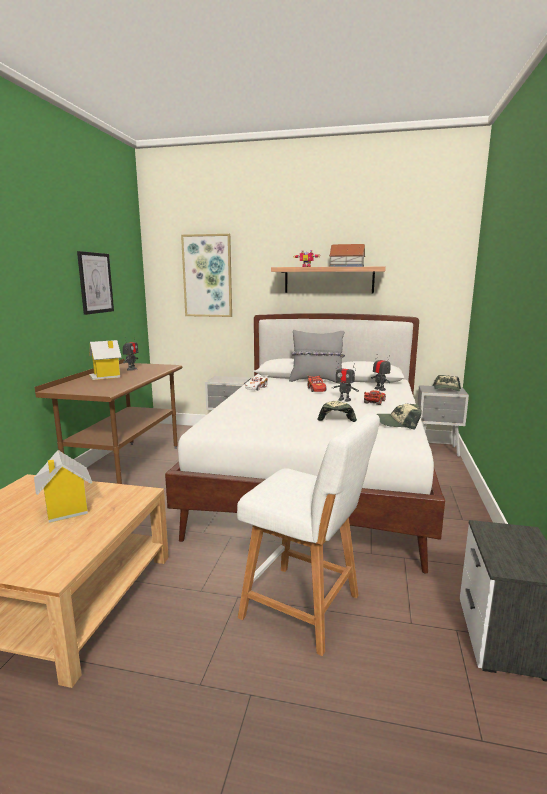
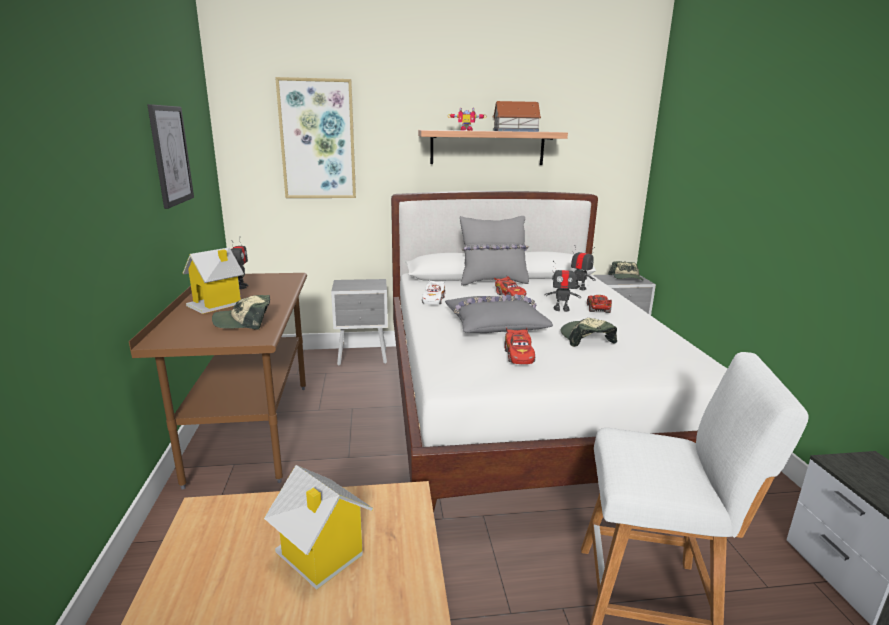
camera: 20 degrees left, 5 degrees up
(267, 420) = (518, 355): none -> red toy car
(279, 403) = (495, 323): none -> grey pillow
(398, 423) = (662, 339): cap -> cap (244, 322)

